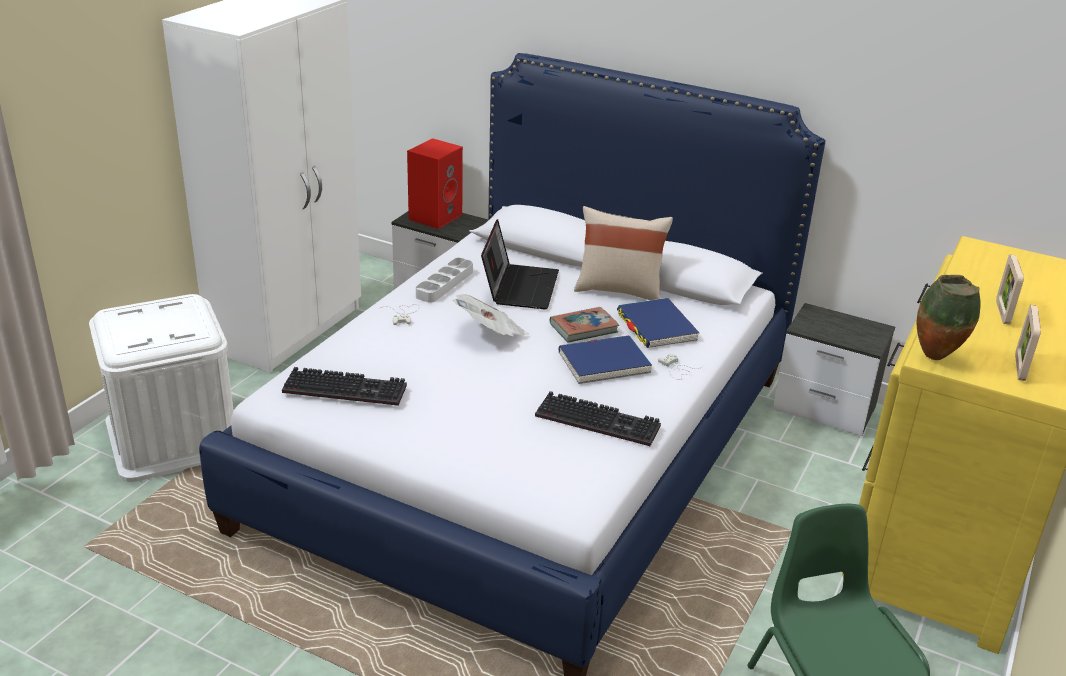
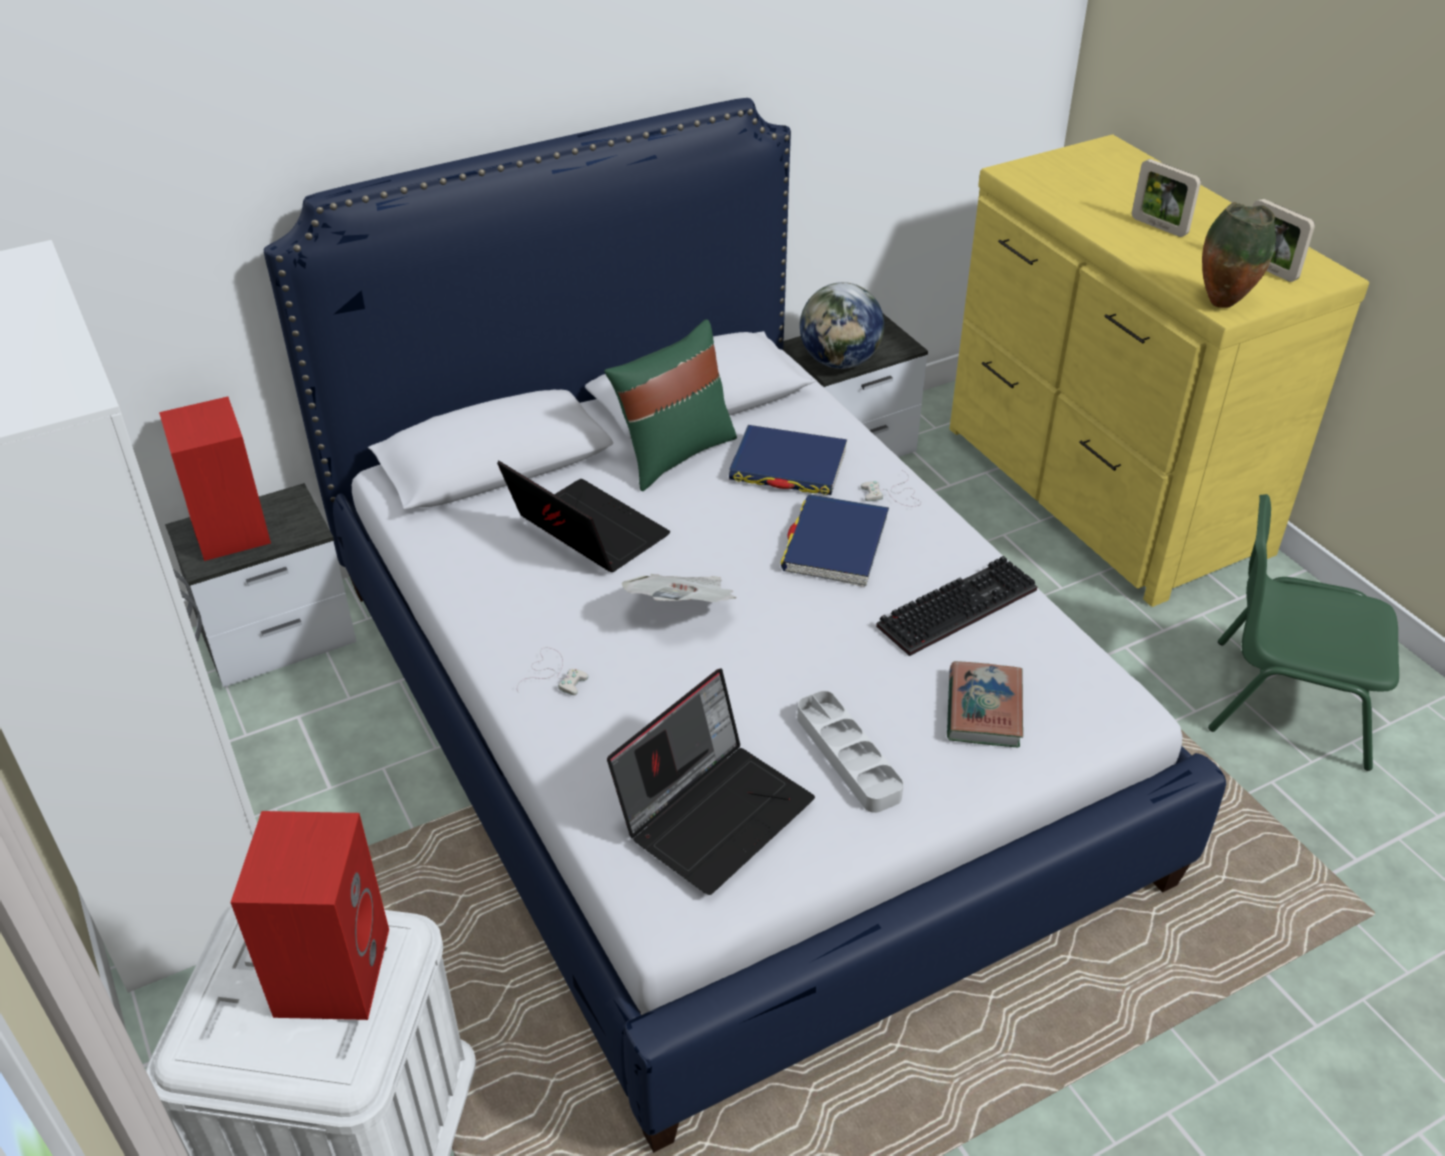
camera: 55 degrees left, 10 degrees up
(172, 326) = (330, 969): none -> red speaker
(347, 388) = (714, 811): keyboard -> laptop
(444, 284) = (506, 598): grey tray -> grey tray (848, 756)
(583, 328) = (740, 524): book -> book (984, 709)
(619, 290) = (674, 454): beige pillow -> green pillow
(816, 328) = (840, 362): none -> globe

